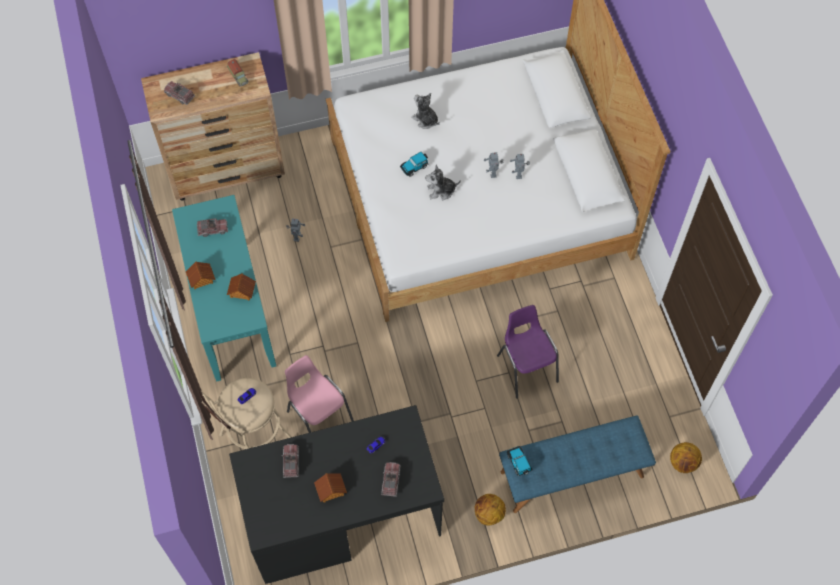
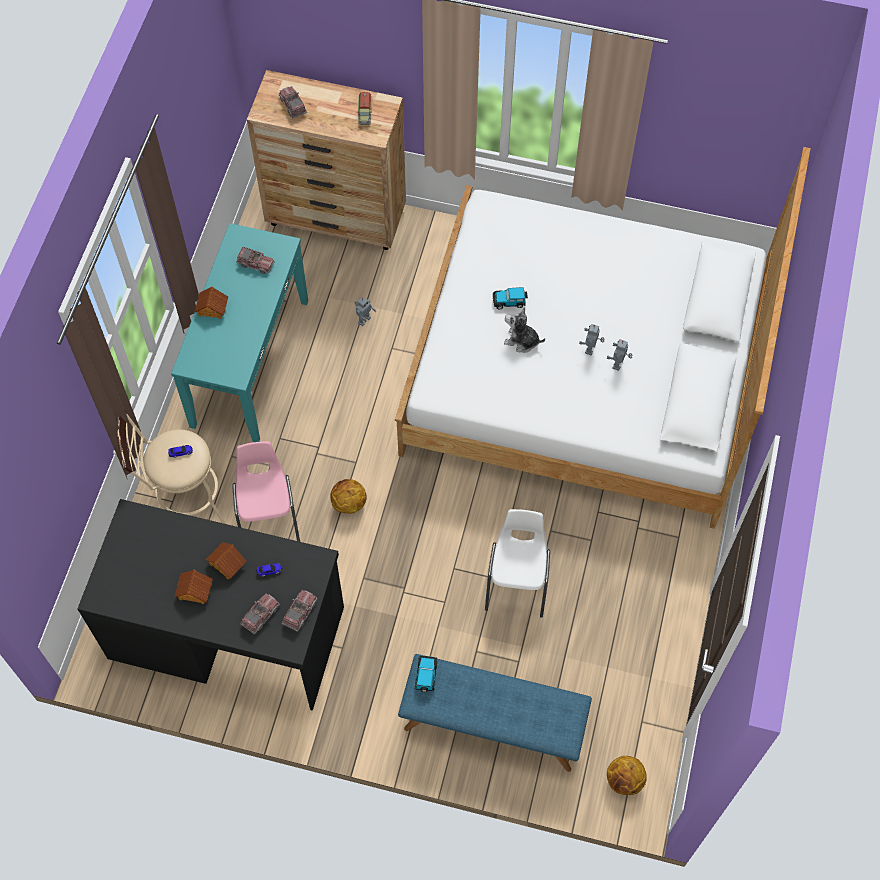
camera: 30 degrees right, 0 degrees up
(241, 291) = (243, 341): toy house -> toy house (226, 563)
(291, 462) = (174, 541): toy truck -> toy truck (300, 612)
(425, 120) = (553, 256): plush toy -> none
(488, 514) = (376, 716): basketball -> basketball (348, 503)
(526, 367) = (517, 582): purple chair -> white chair

